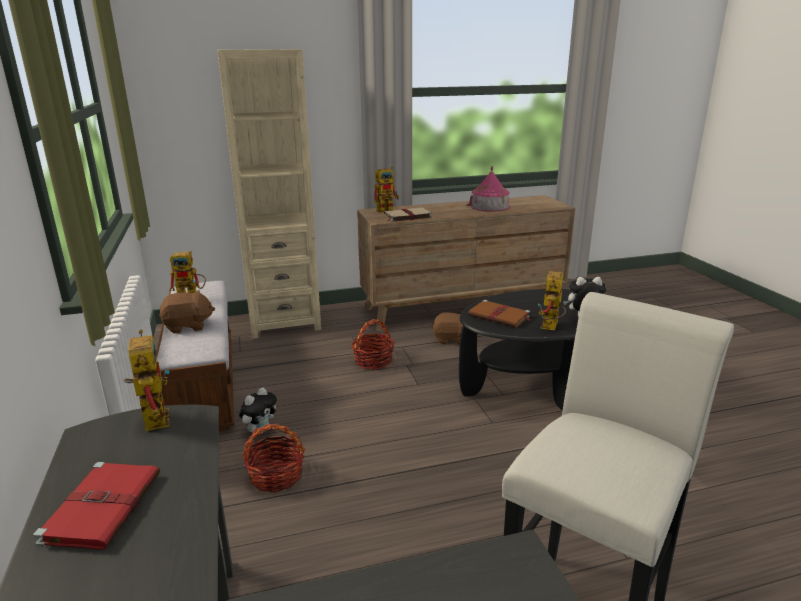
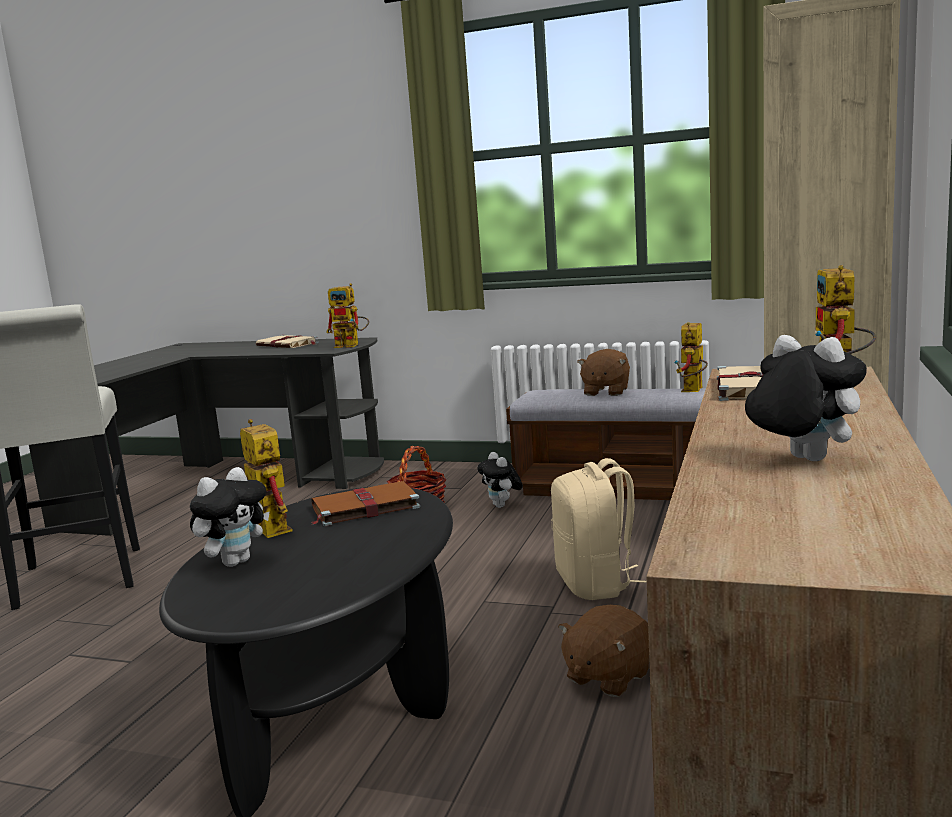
camera: 125 degrees right, 10 degrees down
(104, 506) = (288, 344): red book -> beige book
(373, 361) = (596, 584): basket -> beige backpack
(489, 206) = (801, 460): toy house -> plush toy

